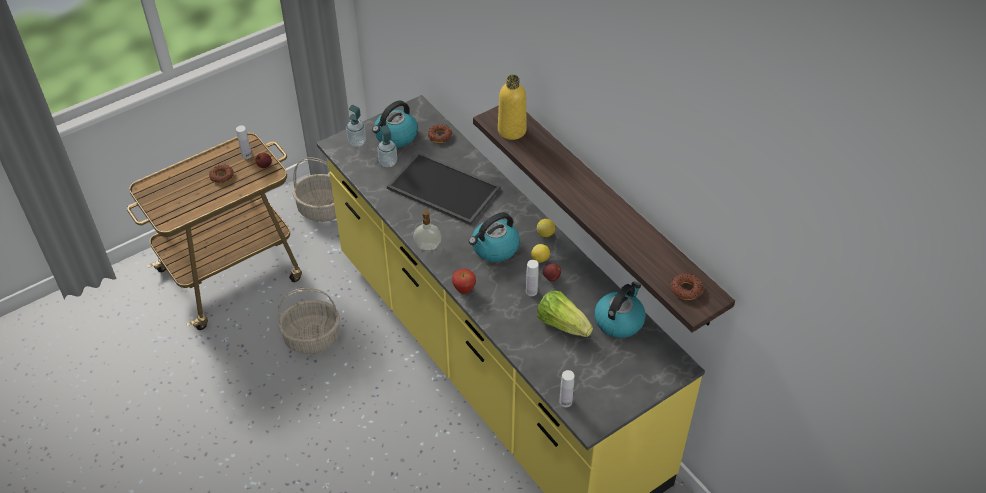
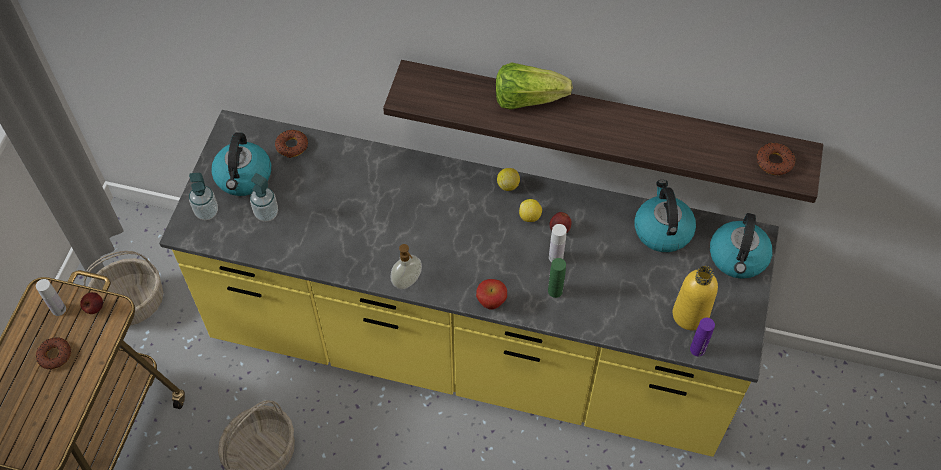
camera: 40 degrees left, 10 degrees up
(441, 189) = (355, 206): tray -> none
(494, 248) = (475, 236): kettle -> kettle (738, 258)
(510, 309) = (555, 291): none -> green bottle
(512, 130) = (440, 97): yellow bottle -> yellow bottle (690, 315)
(562, 324) = (617, 271): lettuce -> lettuce (527, 99)
(565, 402) = (697, 349): white bottle -> purple bottle

